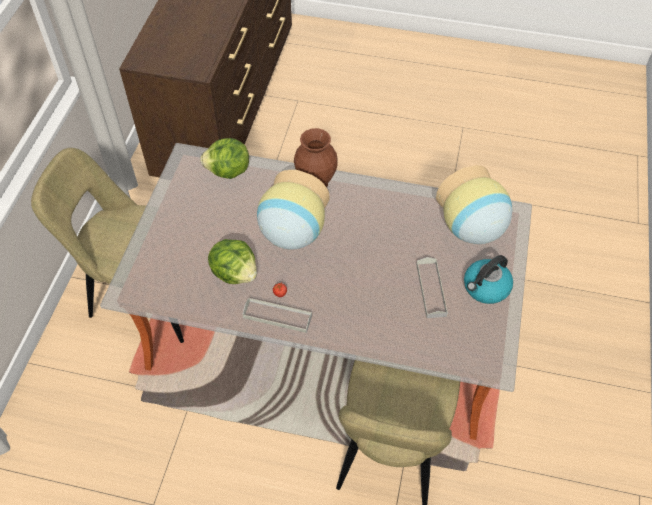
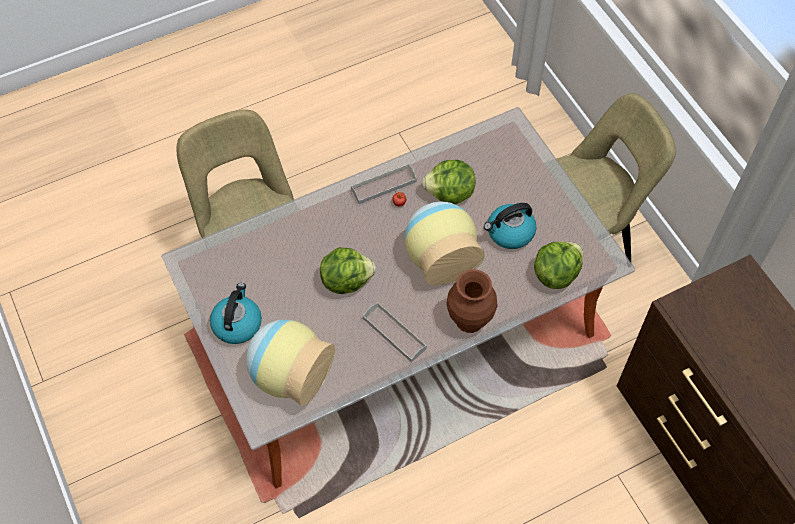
camera: 140 degrees right, 5 degrees up
(226, 216) = (509, 233): none -> kettle
(376, 264) = (346, 280): none -> lettuce
(431, 289) = (282, 290): grey tray -> grey tray (394, 333)

